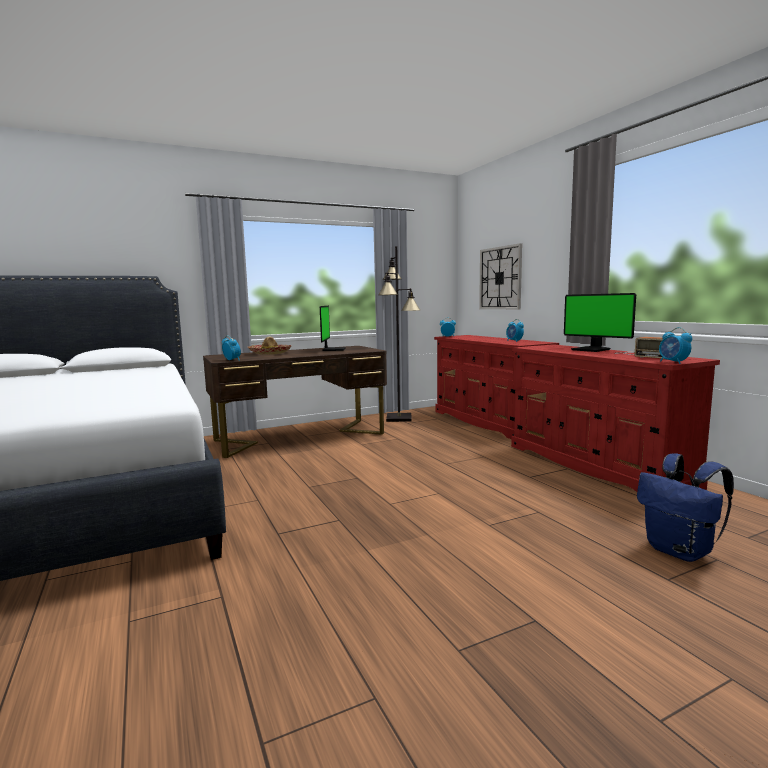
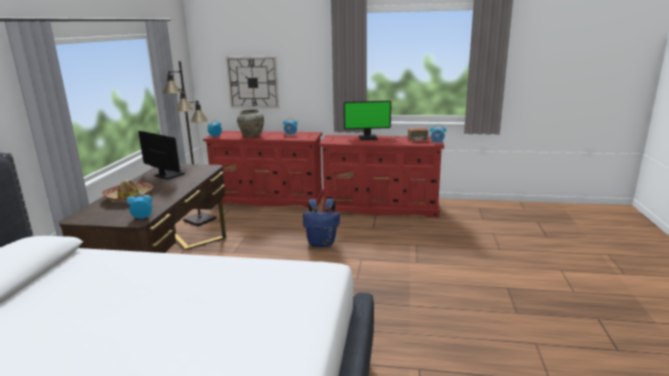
camera: 55 degrees left, 10 degrees up
(477, 338) = (251, 136): none -> beige vase
(680, 551) = (482, 236): blue backpack -> blue backpack (322, 243)

